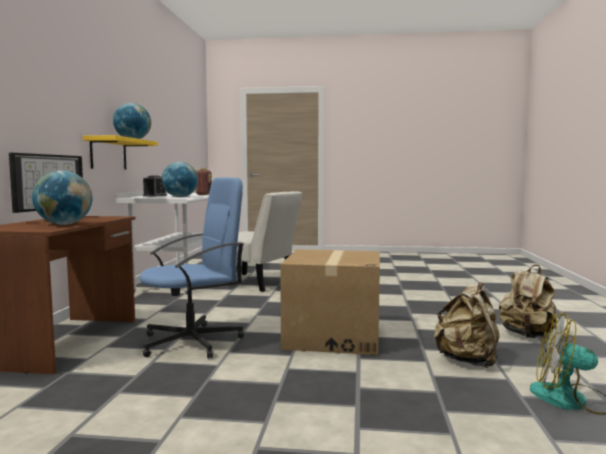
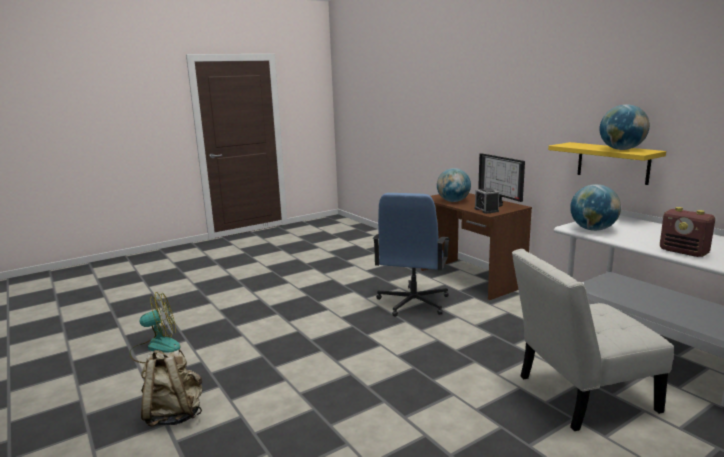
camera: 140 degrees right, 10 degrees up
(155, 196) = (650, 227): alarm clock -> alarm clock (486, 210)
(333, 336) = (341, 342): cardboard box -> none
(467, 361) = (224, 356): beige backpack -> none

